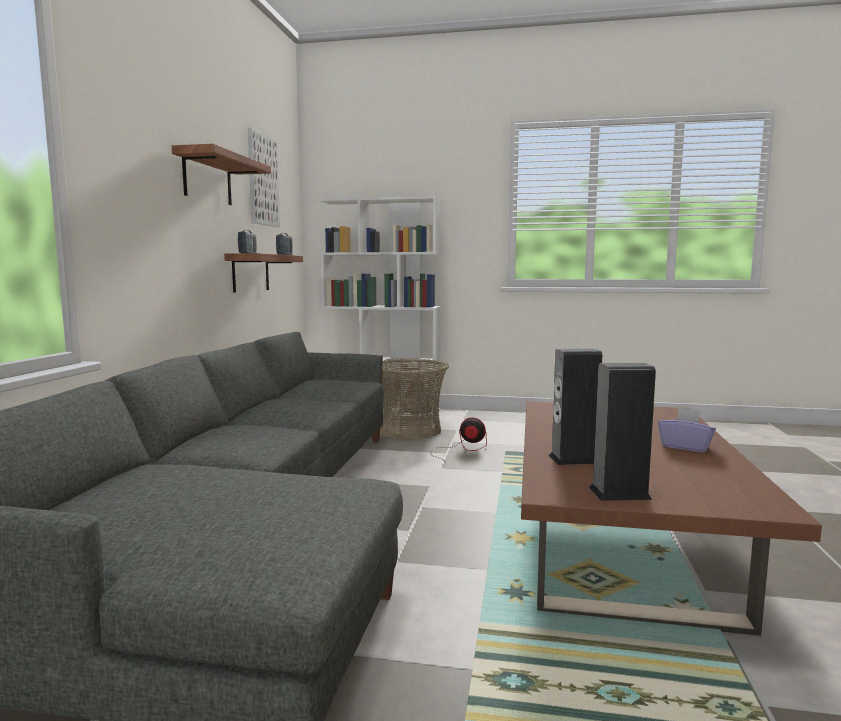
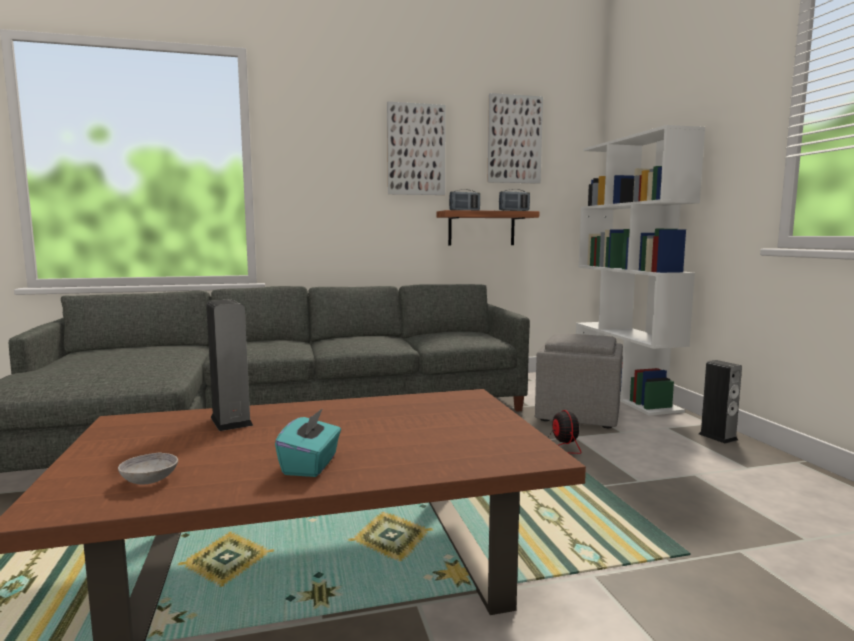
camera: 65 degrees right, 0 degrees up
(207, 179) = (416, 149): shelf -> picture
(409, 429) = (579, 414): basket -> grey ottoman
(619, 493) = (118, 442): speaker -> speaker (717, 437)
(685, 447) = (311, 465): purple tissue box -> turquoise tissue box
(715, 483) = (149, 480): none -> grey bowl

